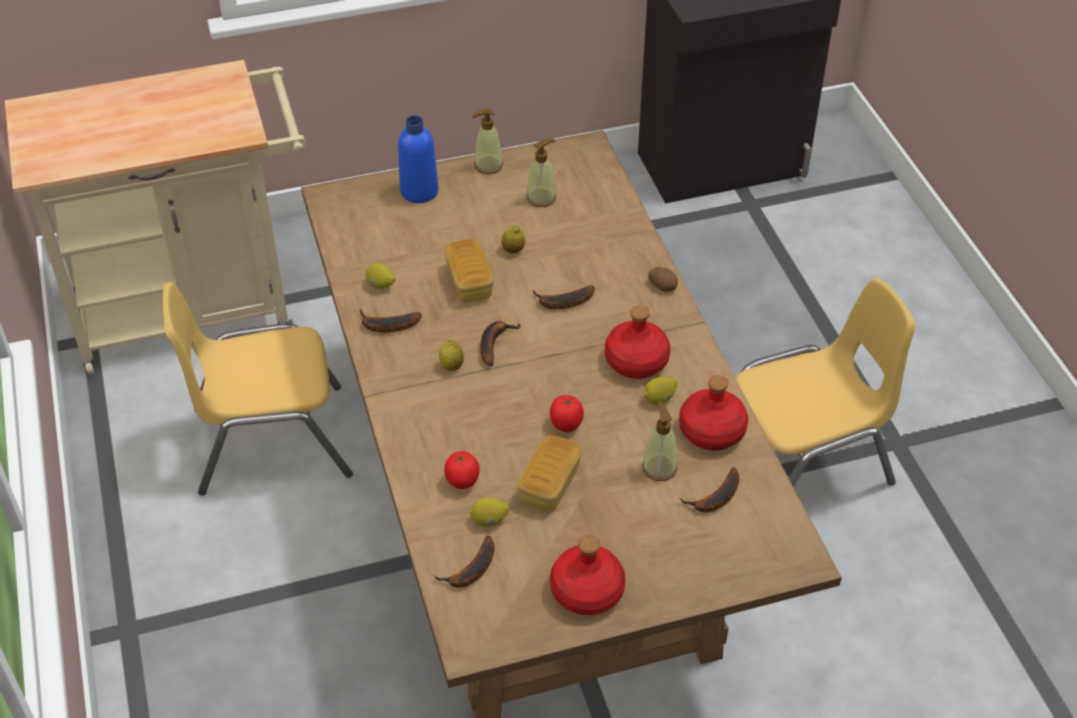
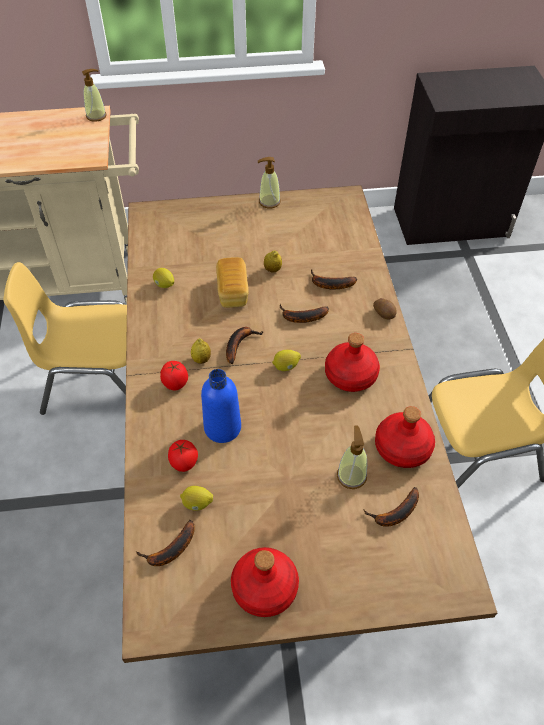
camera: 10 degrees right, 5 degrees up
(386, 326) = (160, 319): banana -> banana (329, 284)
(419, 191) = (213, 215): blue bottle -> blue bottle (222, 428)
(541, 198) = (303, 231): soap dispenser -> soap dispenser (96, 116)
(549, 485) = (255, 478): bread -> none
(566, 424) = (281, 424): tomato -> tomato (175, 383)
(659, 399) = (363, 412): lemon -> lemon (286, 366)

